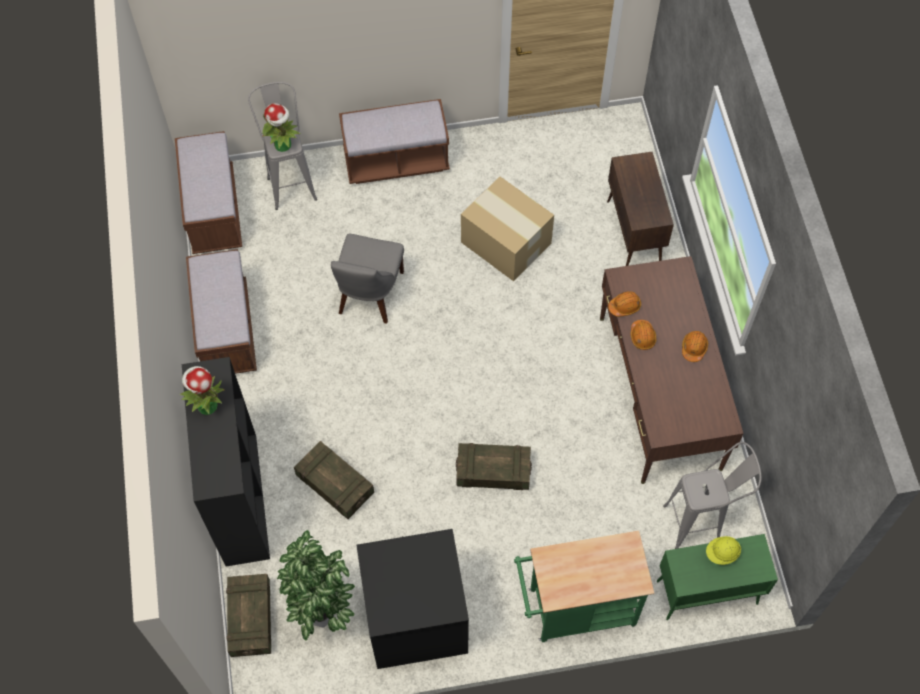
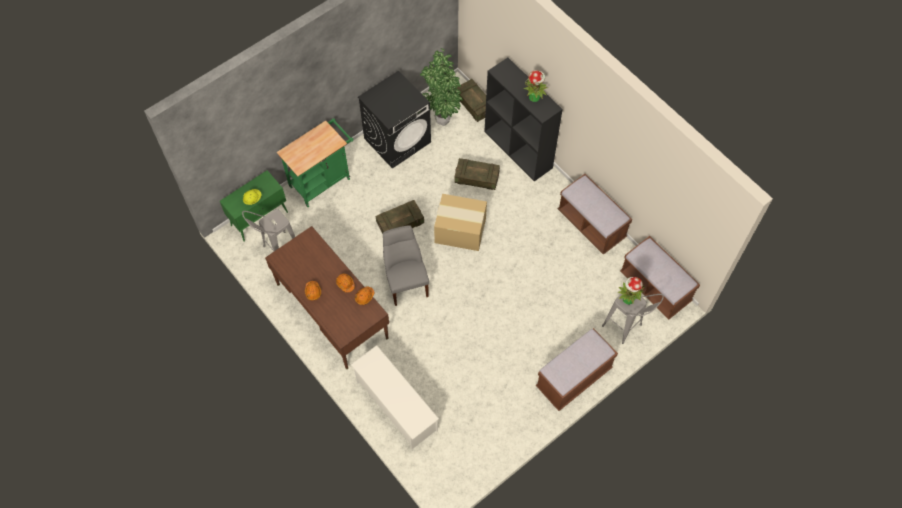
camera: 150 degrees right, 0 degrees up
(369, 295) = (529, 283): grey chair -> grey chair (406, 281)
(505, 241) = (472, 358): cardboard box -> cardboard box (461, 231)
(634, 233) = (396, 405): brown cabinet -> white shoe rack

